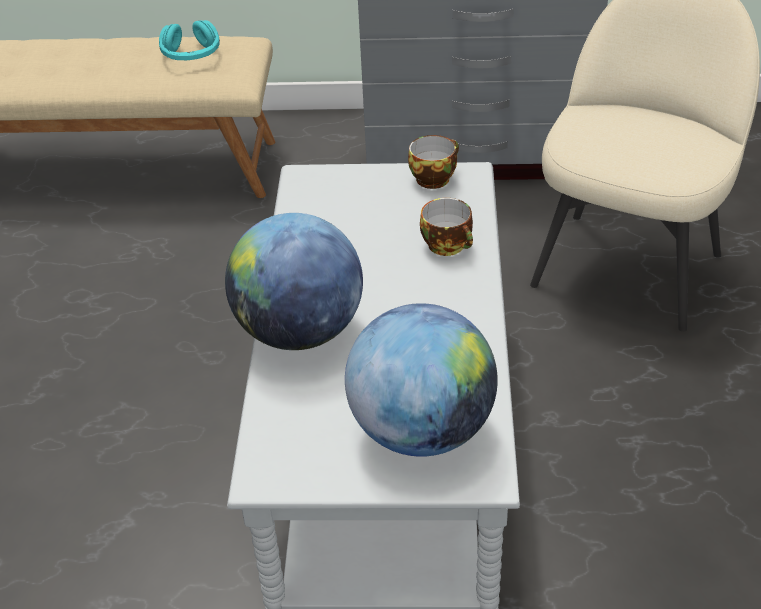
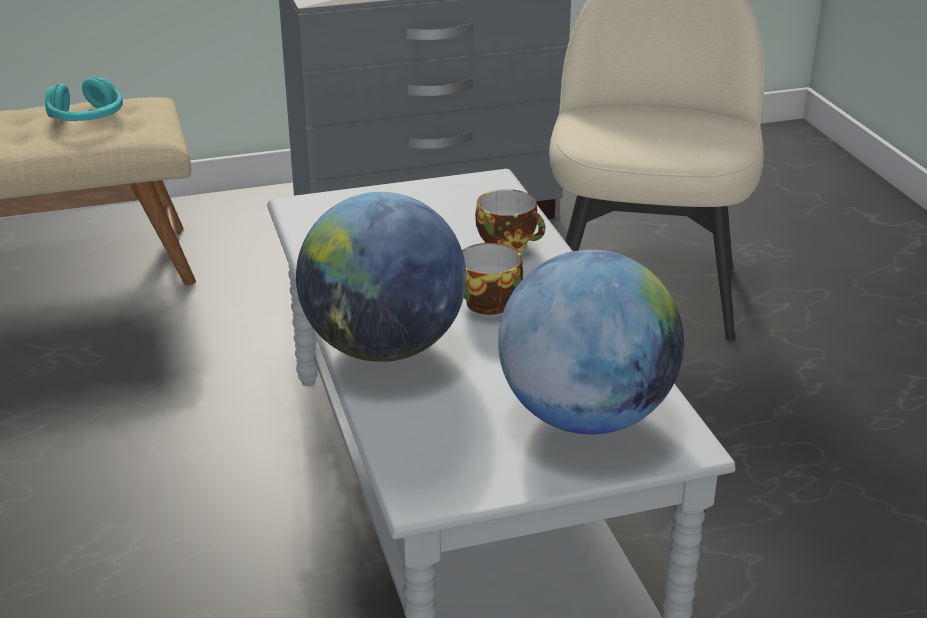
camera: 20 degrees left, 10 degrees down
(433, 177) = (454, 188): cup -> cup (489, 301)

